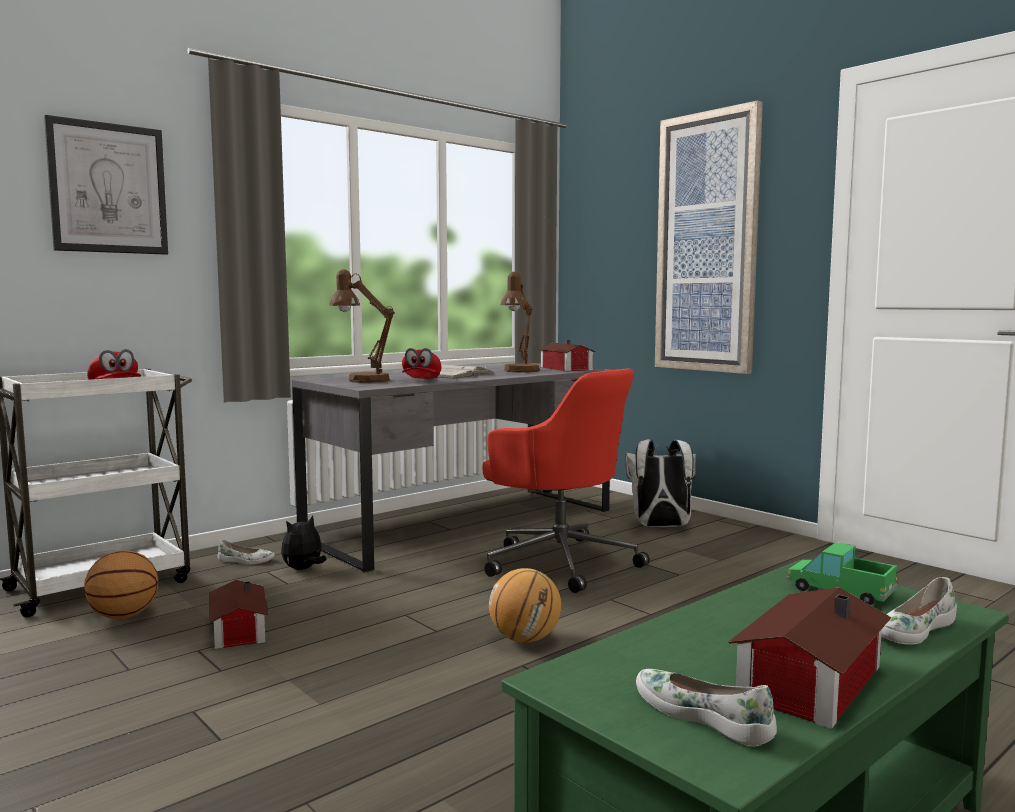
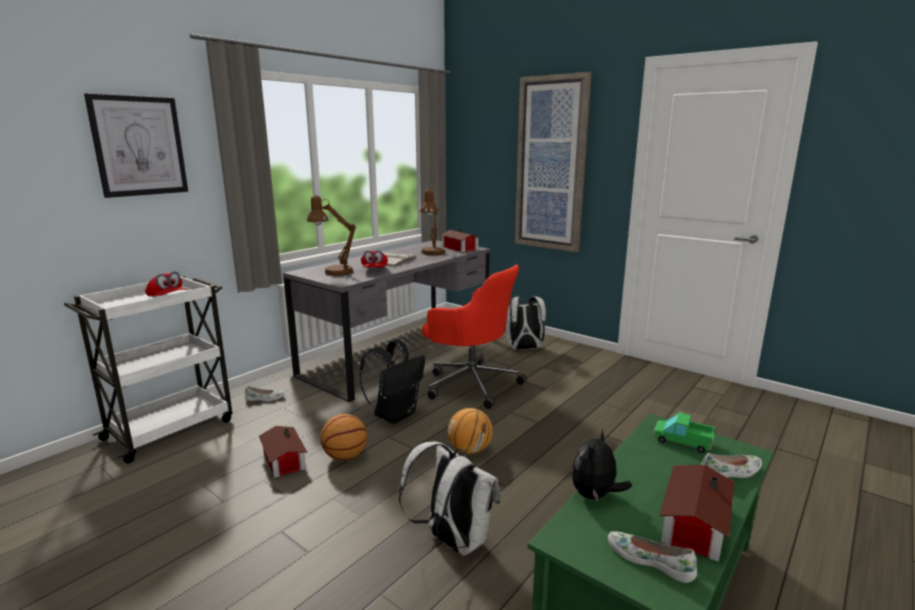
camera: 10 degrees left, 10 degrees up
(124, 616) = (199, 455): basketball -> basketball (345, 456)
(303, 569) = (307, 403): plush toy -> plush toy (595, 495)
(427, 590) = (395, 414): none -> black backpack
(449, 747) = (452, 540): none -> white backpack
(913, 630) = (731, 472): white shoe -> white shoe turned 150 degrees counterclockwise

